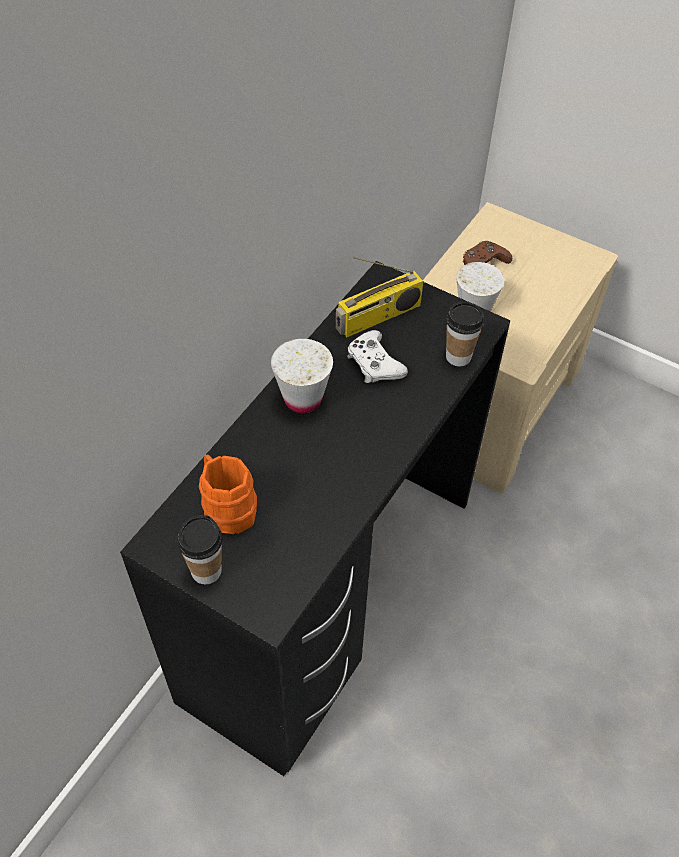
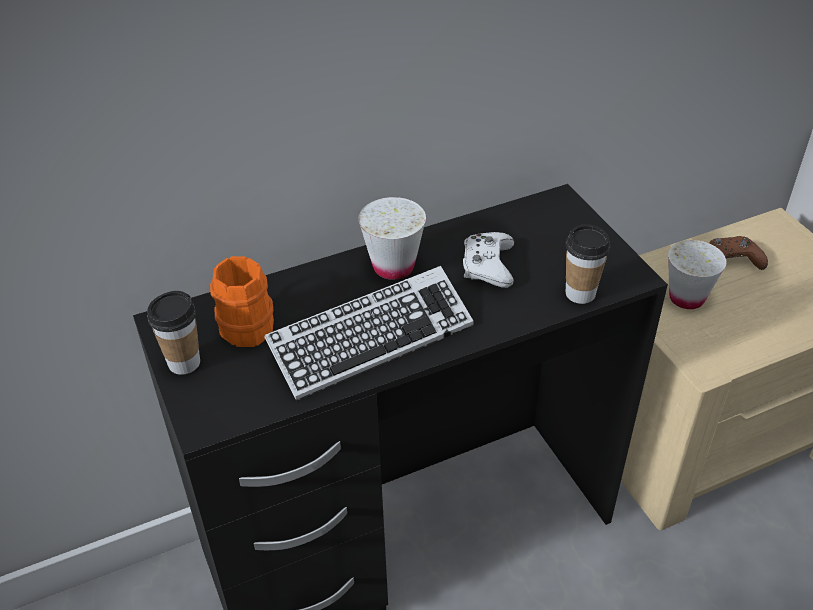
camera: 35 degrees right, 10 degrees down
(338, 472) = (371, 340): none -> keyboard
(378, 317) = (526, 230): radio -> none

